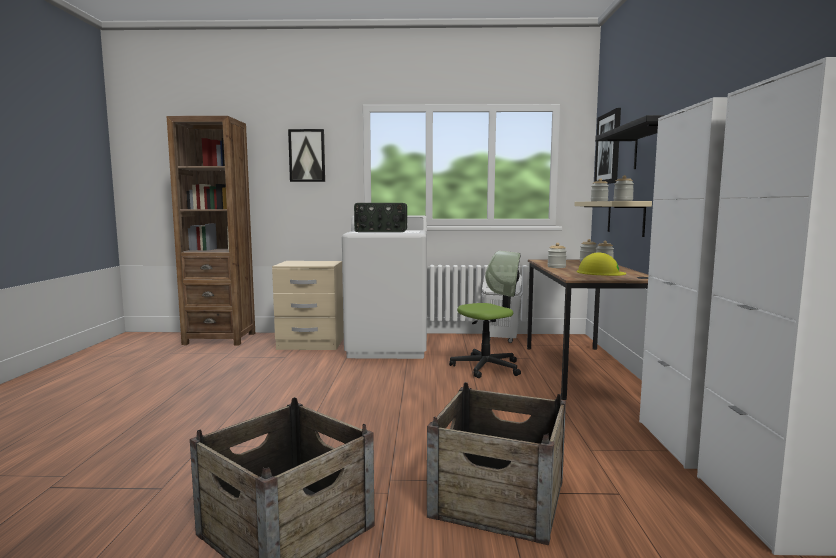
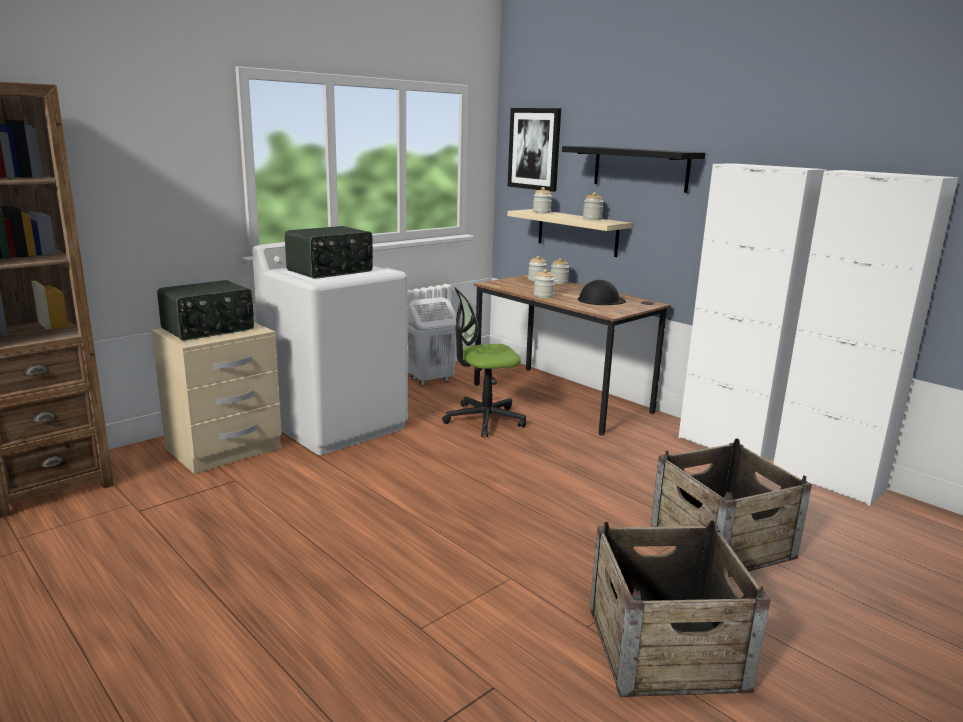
camera: 45 degrees left, 10 degrees up
(307, 155) = (151, 148): picture -> none
(307, 262) = (208, 329): none -> radio
(486, 367) = (484, 419): office chair -> office chair turned 120 degrees counterclockwise
(600, 272) = (601, 300): yellow hard hat -> black hard hat

